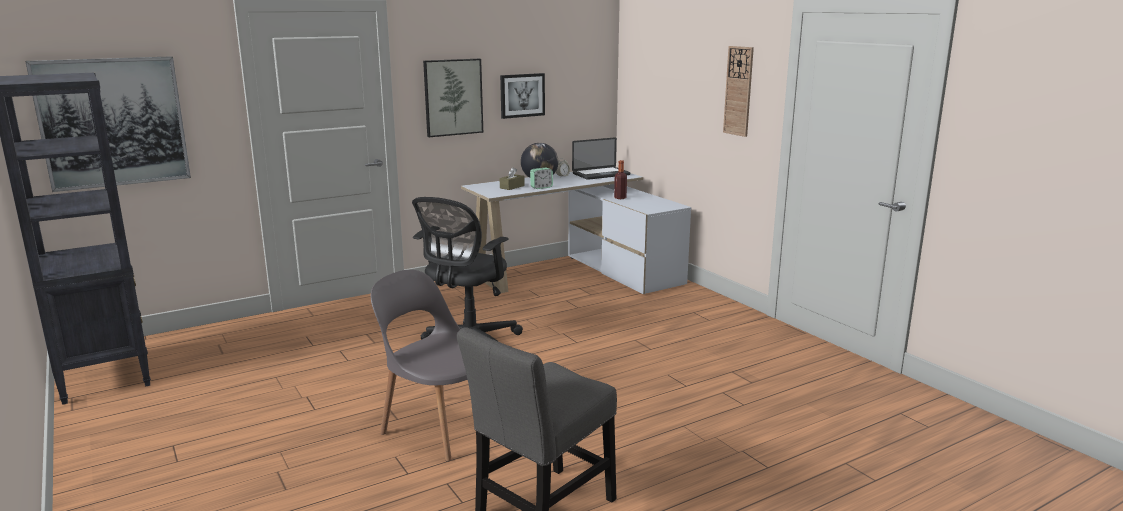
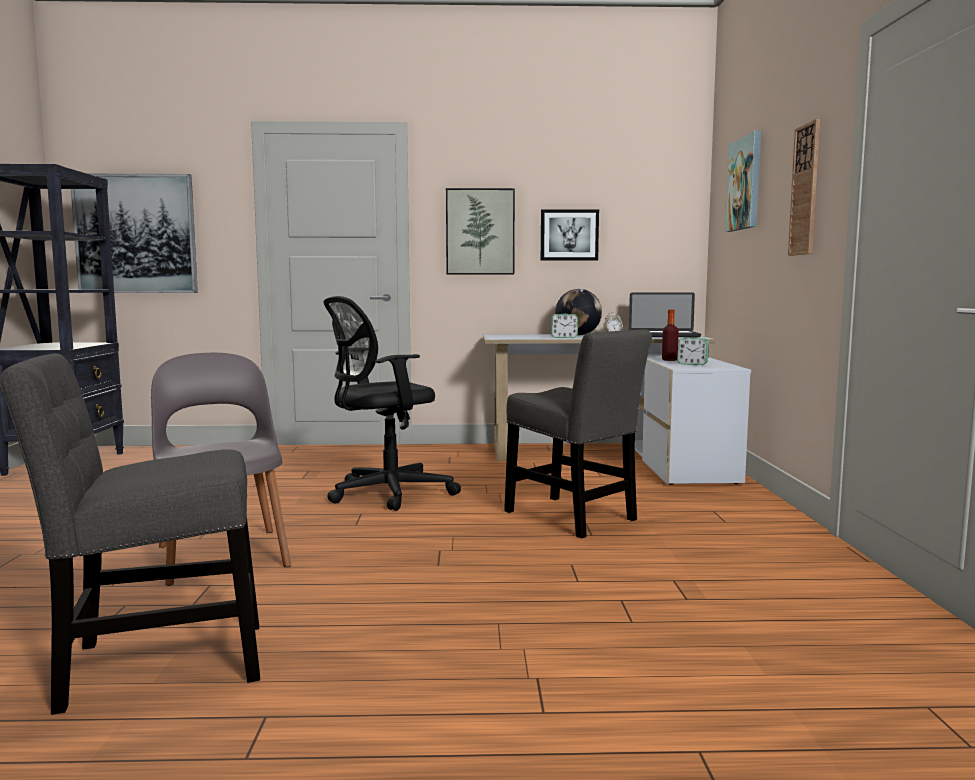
camera: 30 degrees right, 10 degrees down
(512, 187) = (532, 336): brown tissue box -> none
(623, 337) = (574, 518): none -> grey chair
(645, 203) = (692, 364): none -> alarm clock
(667, 64) = (745, 184): none -> picture

